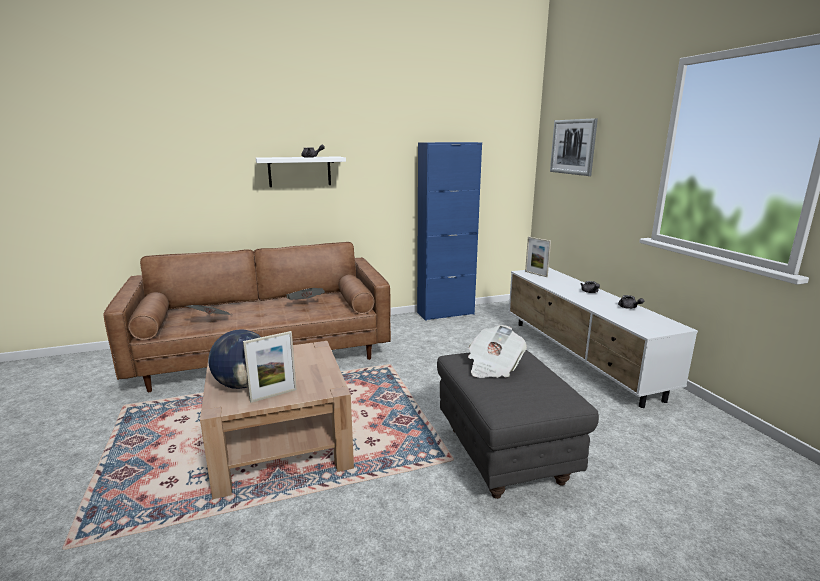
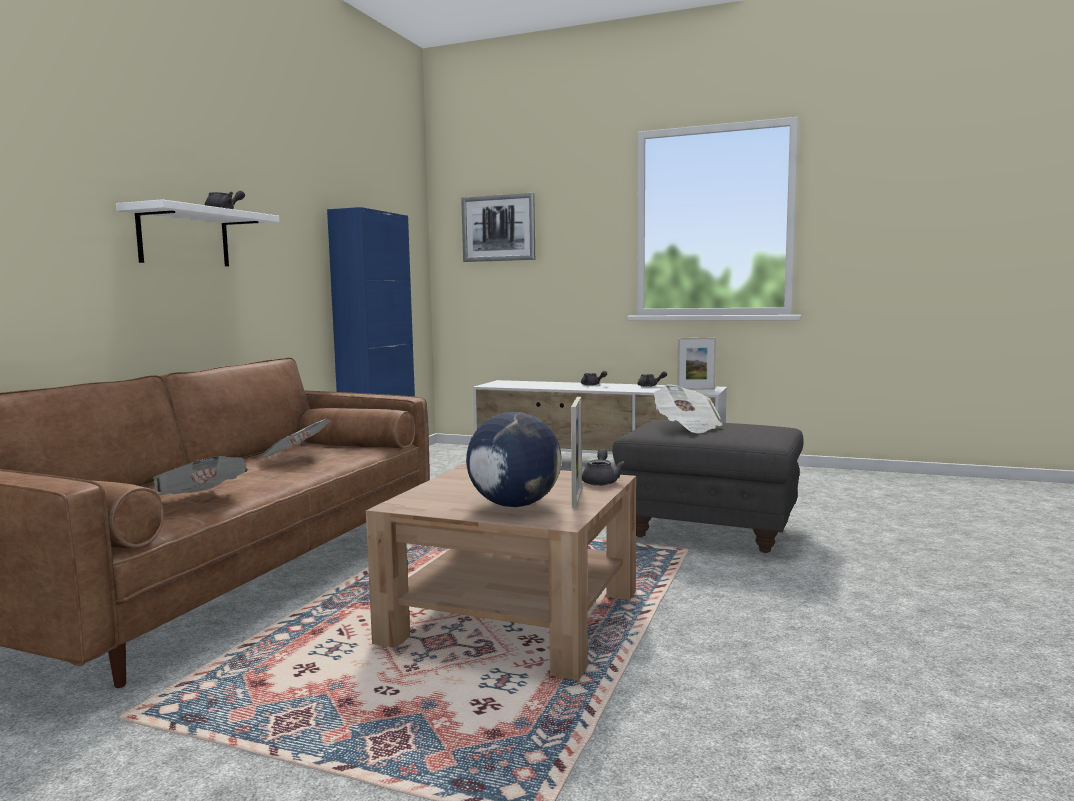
camera: 50 degrees left, 10 degrees down
(322, 389) = (601, 481): none -> grey teapot
(536, 274) = (505, 384): picture frame -> picture frame (696, 389)

